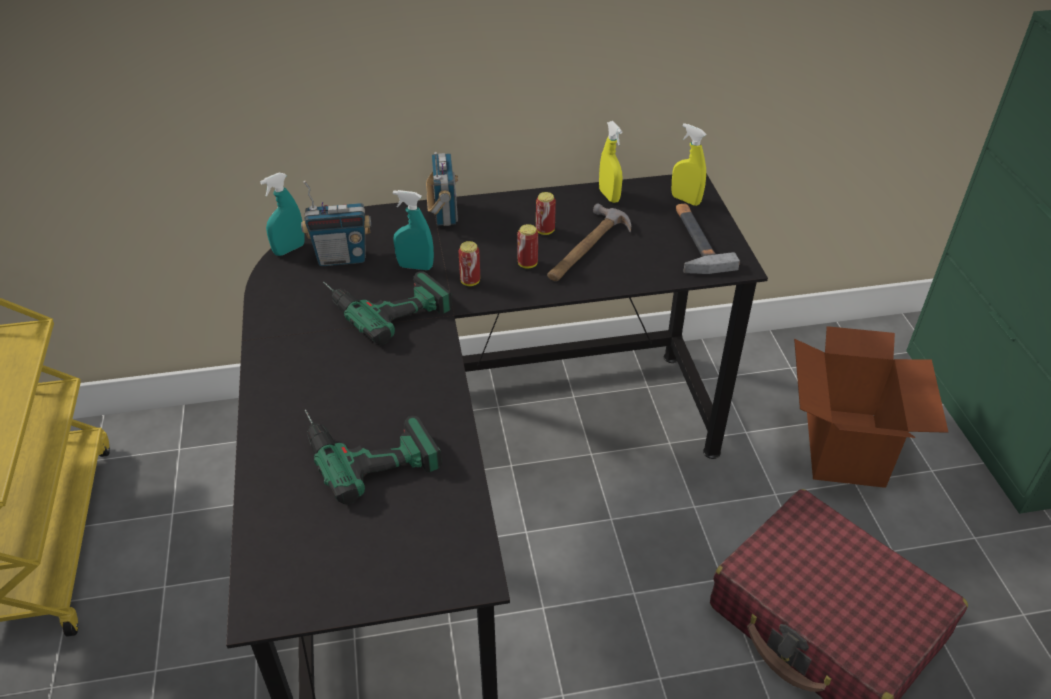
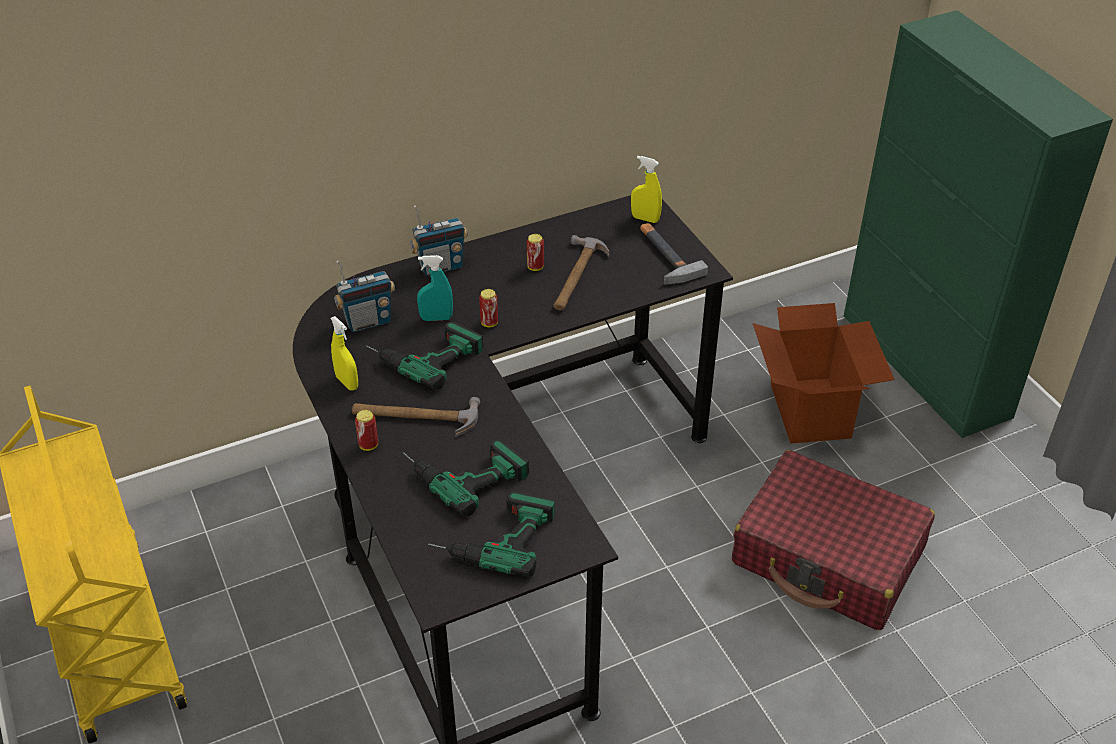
camera: 15 degrees left, 0 degrees up
(289, 249) = (316, 322): turquoise spray bottle -> none
(342, 371) = (415, 417): none -> hammer
(365, 536) = (492, 536): none -> power drill
(444, 214) = (441, 266): radio -> radio turned 90 degrees clockwise
(527, 264) = (532, 299): can -> can (368, 445)
(609, 196) = (578, 226): yellow spray bottle -> yellow spray bottle (347, 382)

